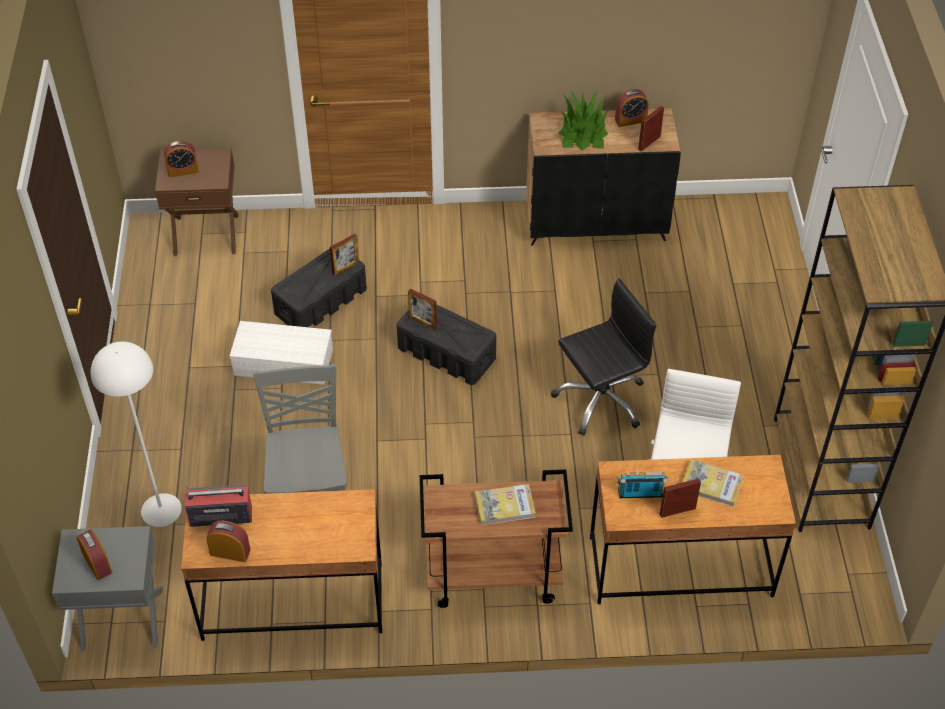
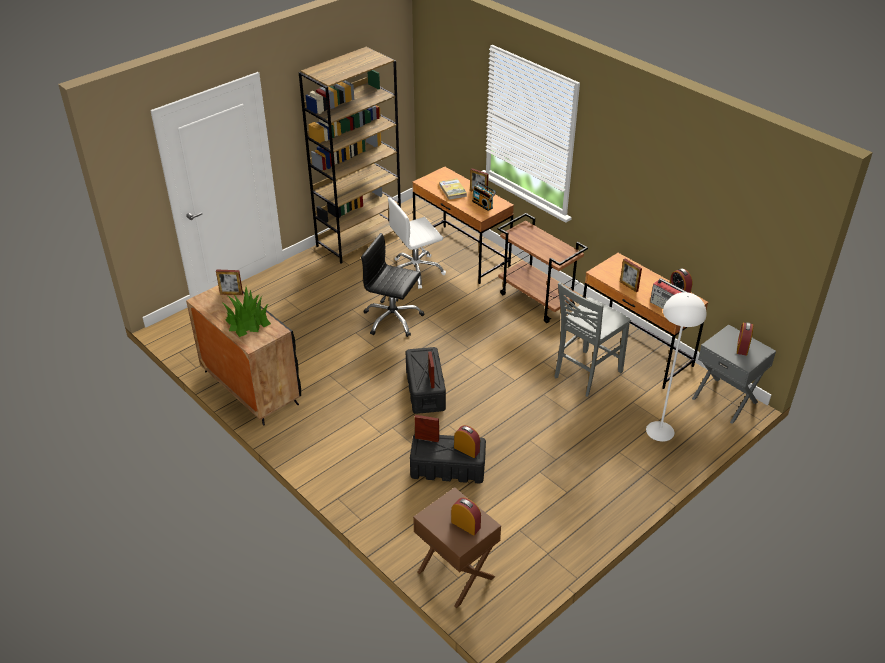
camera: 130 degrees left, 10 degrees down
(285, 361) = (510, 452): white storage box -> none
(300, 509) = (629, 286): none -> picture frame
(505, 506) = (536, 241): book -> none
(630, 120) = (215, 310): alarm clock -> alarm clock (466, 449)

